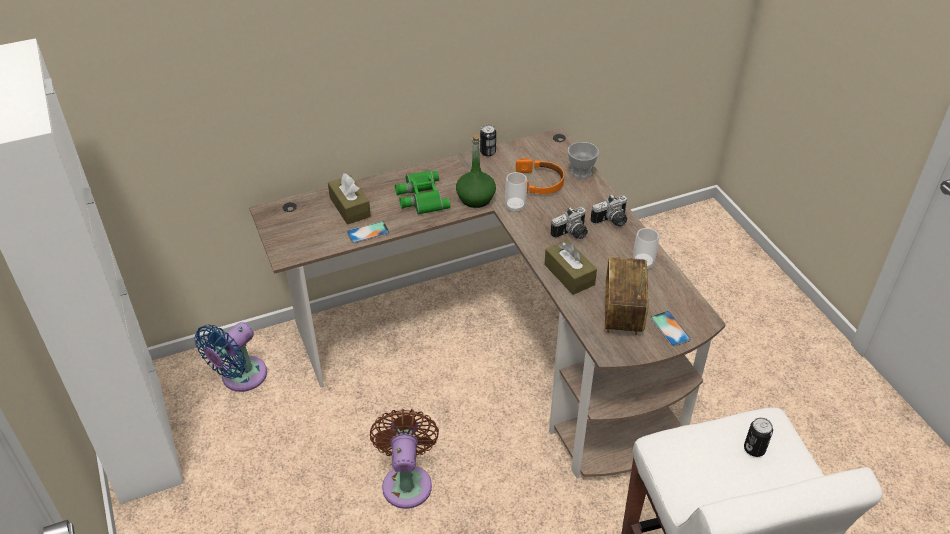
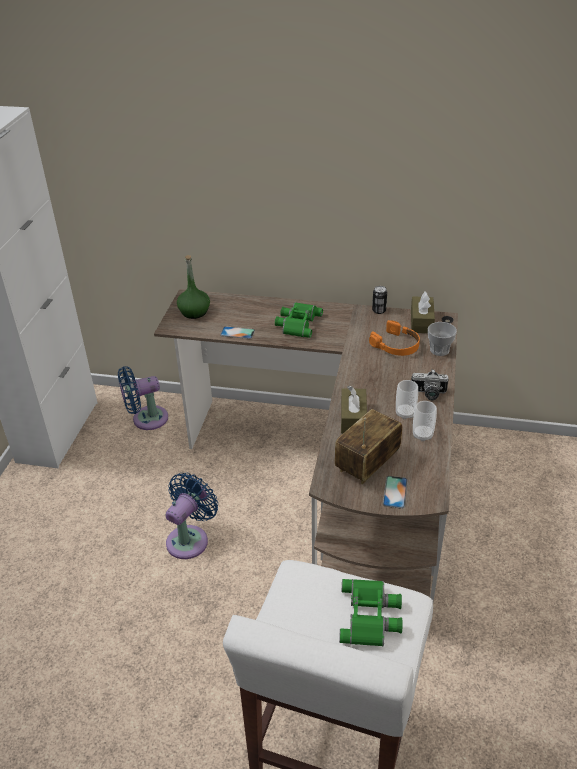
camera: 35 degrees right, 5 degrees down
(350, 207) = (242, 312): brown tissue box -> brown tissue box (421, 322)
(407, 481) = (190, 539): brown fan -> blue fan
(476, 198) = (336, 339): green bottle -> green bottle (194, 312)
(515, 207) = (361, 355): cup -> cup (405, 413)
(572, 234) = (385, 391): camera -> none
(754, 449) = (371, 616): can -> green binoculars

